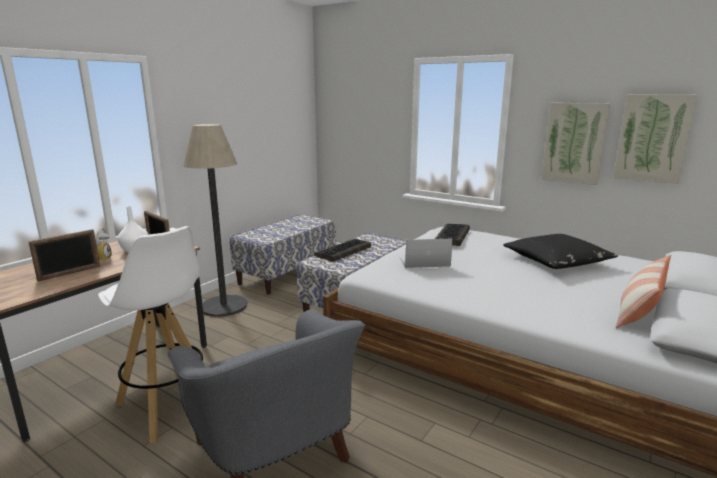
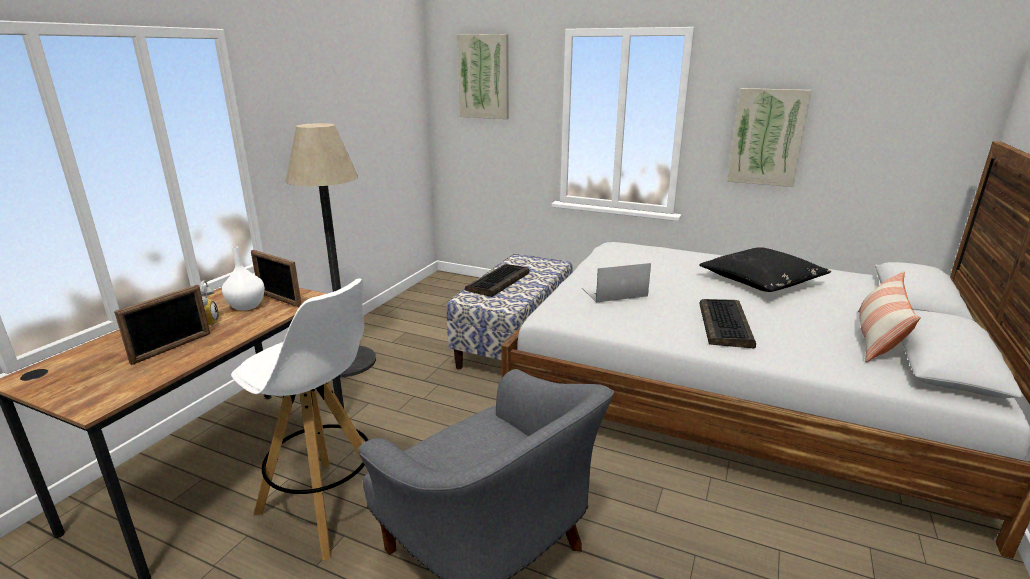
camera: 10 degrees left, 5 degrees up
(287, 273) = (411, 310): bench -> none
(452, 236) = (630, 255): keyboard -> keyboard (726, 325)
(653, 138) = (858, 131): picture -> picture (484, 77)

